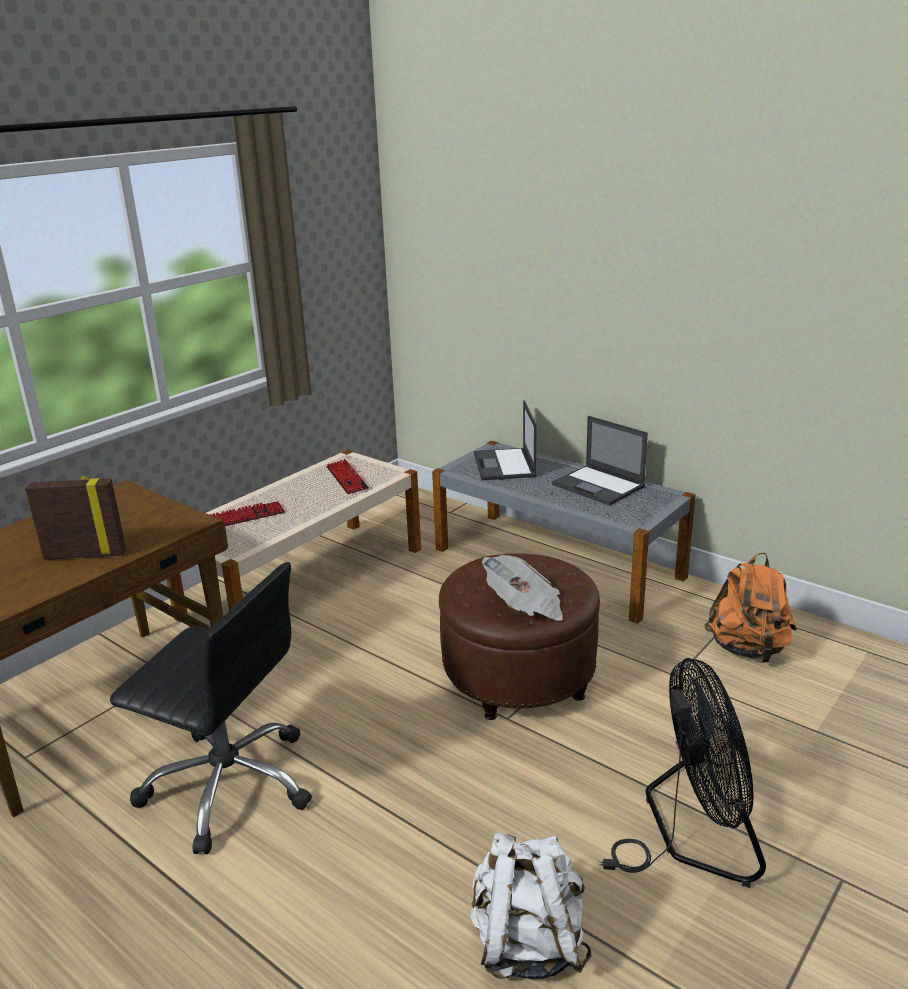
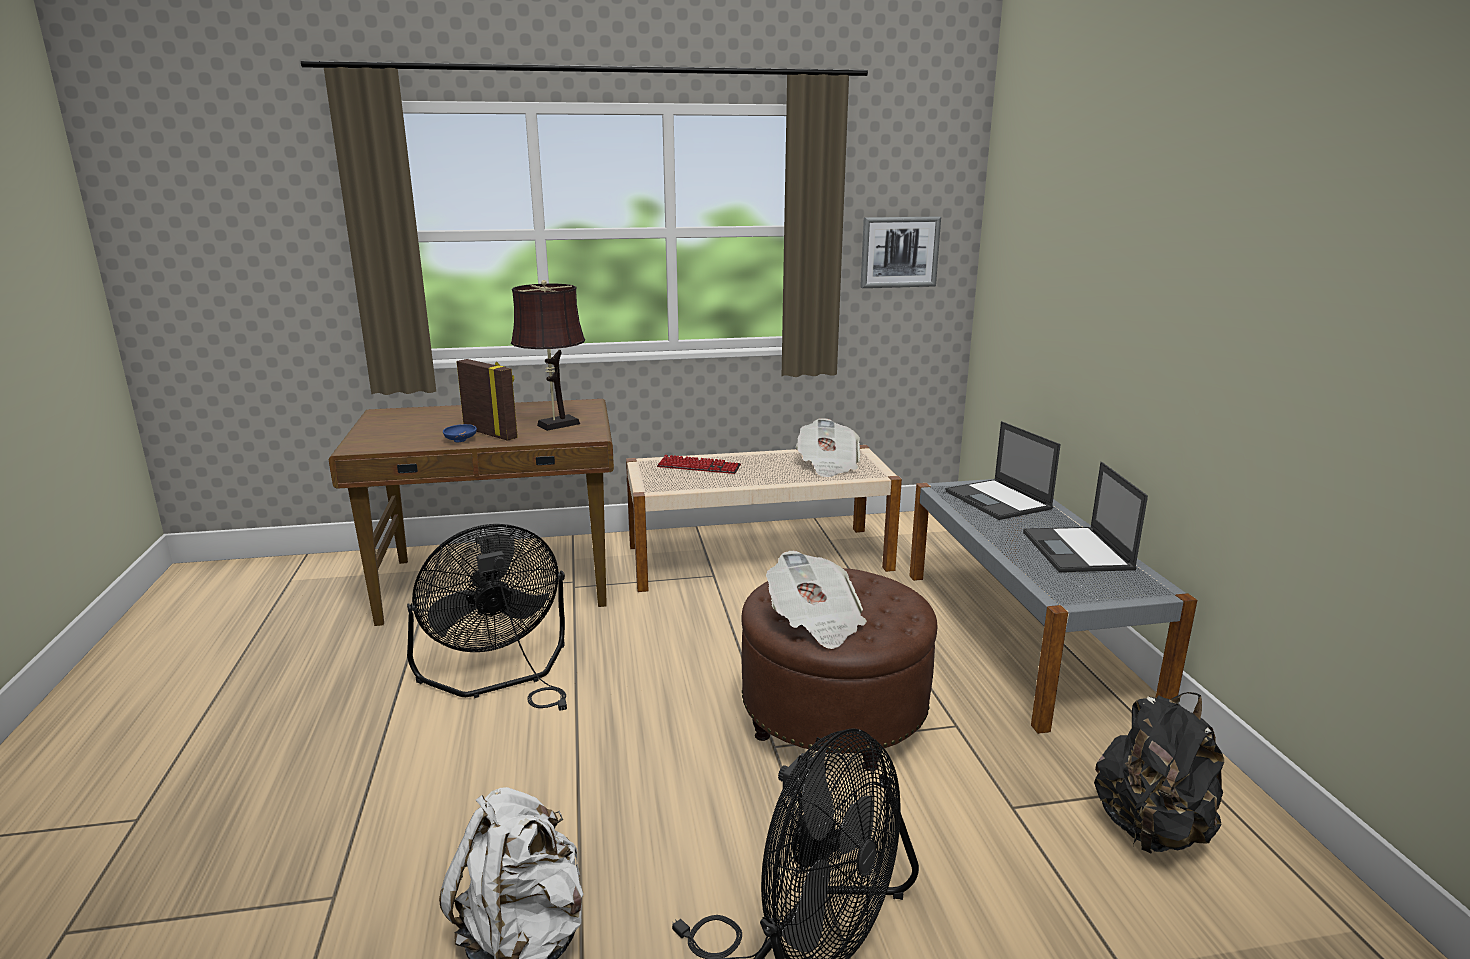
camera: 40 degrees right, 5 degrees down
(68, 573) = (461, 440): none -> blue bowl
(136, 523) = (554, 425): none -> brown table lamp
(230, 784) = (506, 676): black office chair -> black fan
(332, 269) = (899, 252): none -> picture
(347, 478) = (828, 465): keyboard -> newspaper
(504, 465) = (999, 500): laptop -> laptop turned 60 degrees counterclockwise
(748, 649) = (1151, 830): orange backpack -> black backpack

